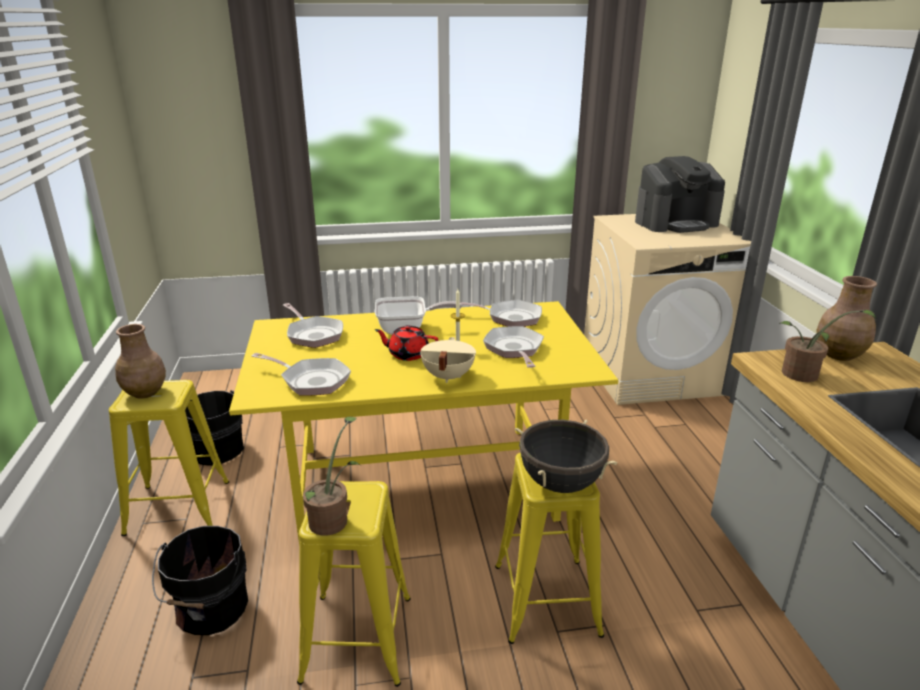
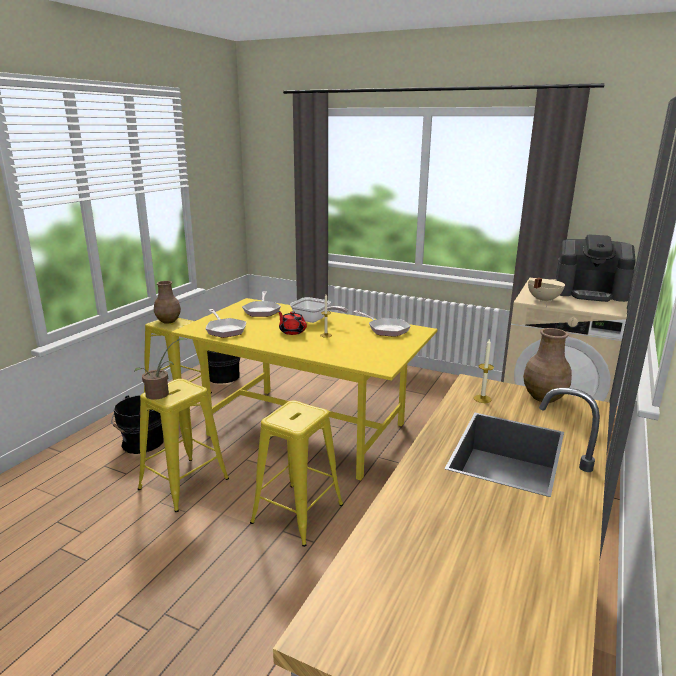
camera: 35 degrees right, 5 degrees down
(447, 376) = (293, 347): beige cooking pot -> beige cooking pot (542, 300)
(514, 349) = (356, 345): frying pan -> none
(560, 483) = (288, 420): black cooking pot -> none
(804, 376) = (482, 399): potted plant -> candle

